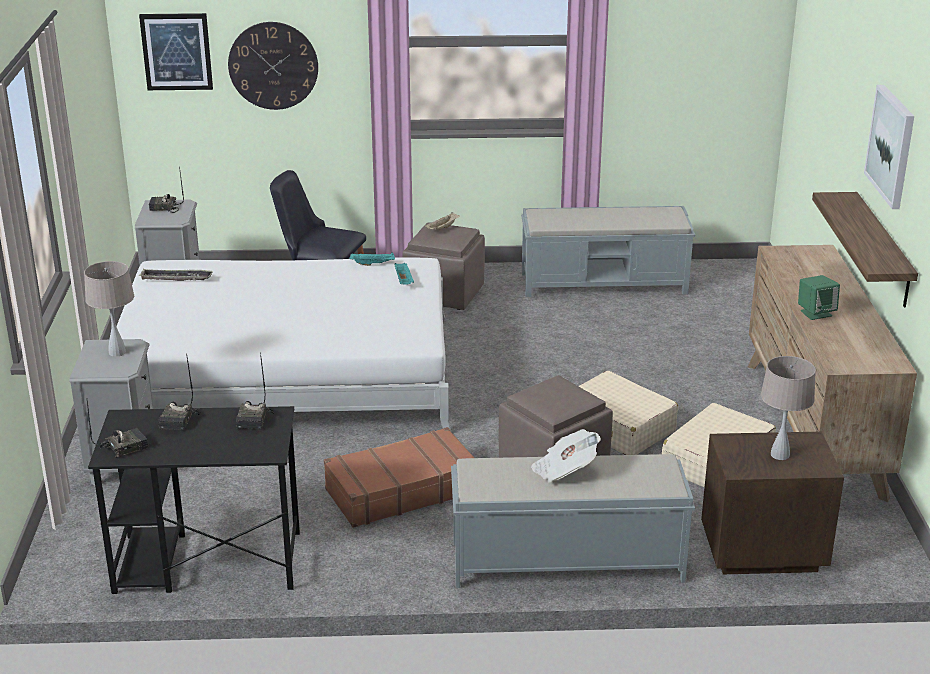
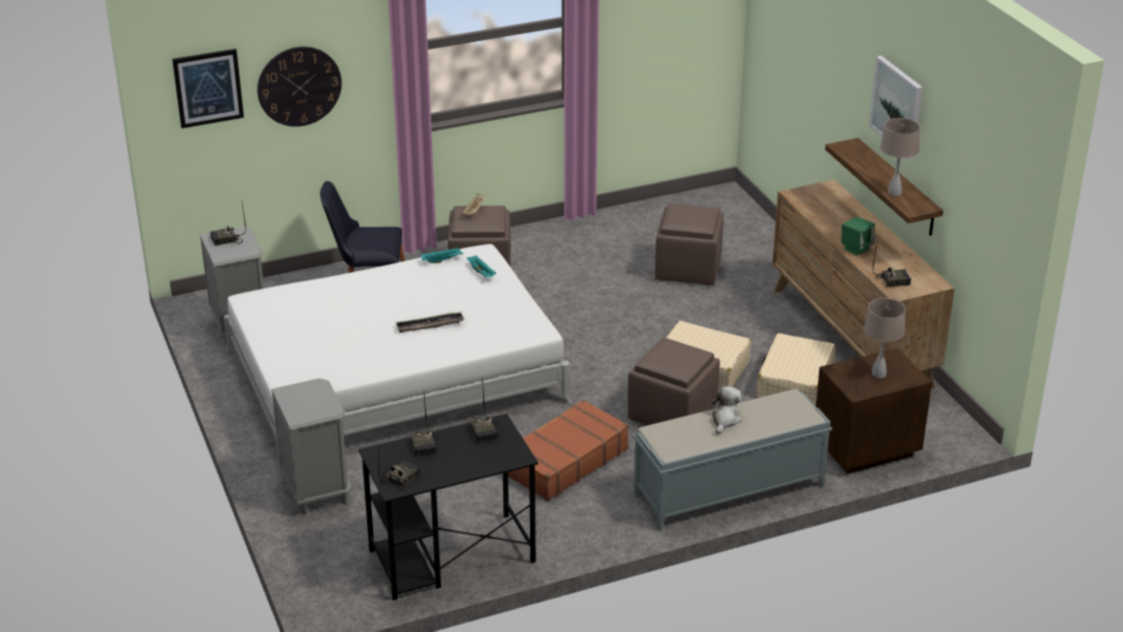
camera: 20 degrees left, 5 degrees up
(117, 352) = (310, 395): beige table lamp -> beige table lamp (894, 192)
(176, 278) = (278, 309): tray -> tray (429, 325)
(564, 470) = (725, 420): newspaper -> plush toy
(605, 283) = (613, 232): grey bench -> none
(664, 329) = (689, 269): none -> brown ottoman
(842, 352) = (893, 280): none -> radio

